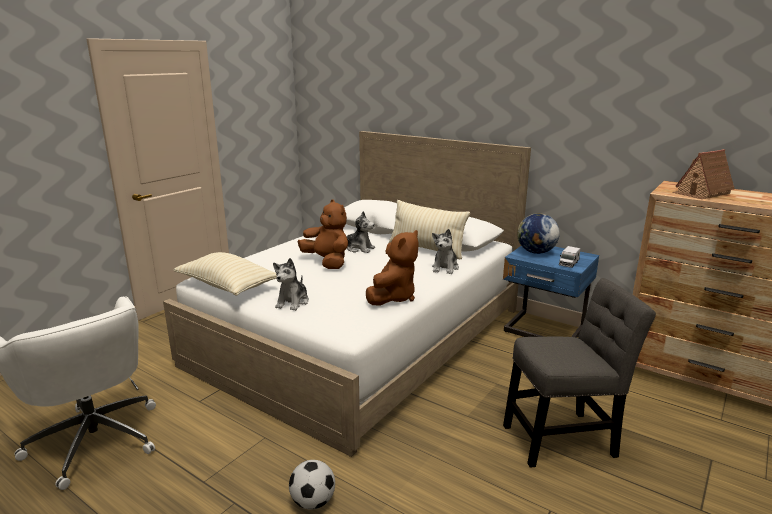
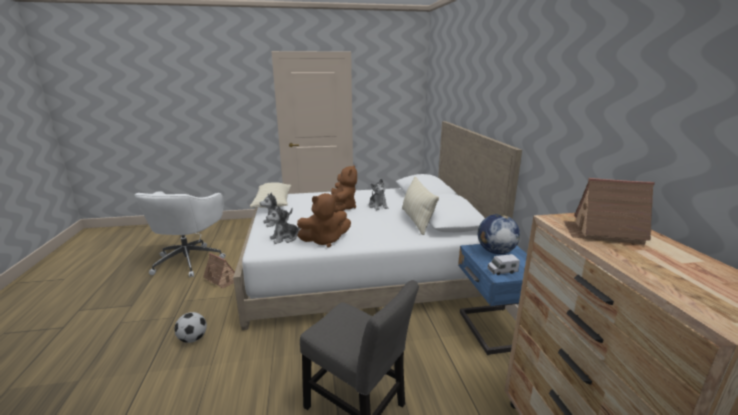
camera: 45 degrees right, 0 degrees up
(208, 429) = (222, 279): none -> toy house
(445, 268) = (398, 236): plush toy -> plush toy (285, 238)

